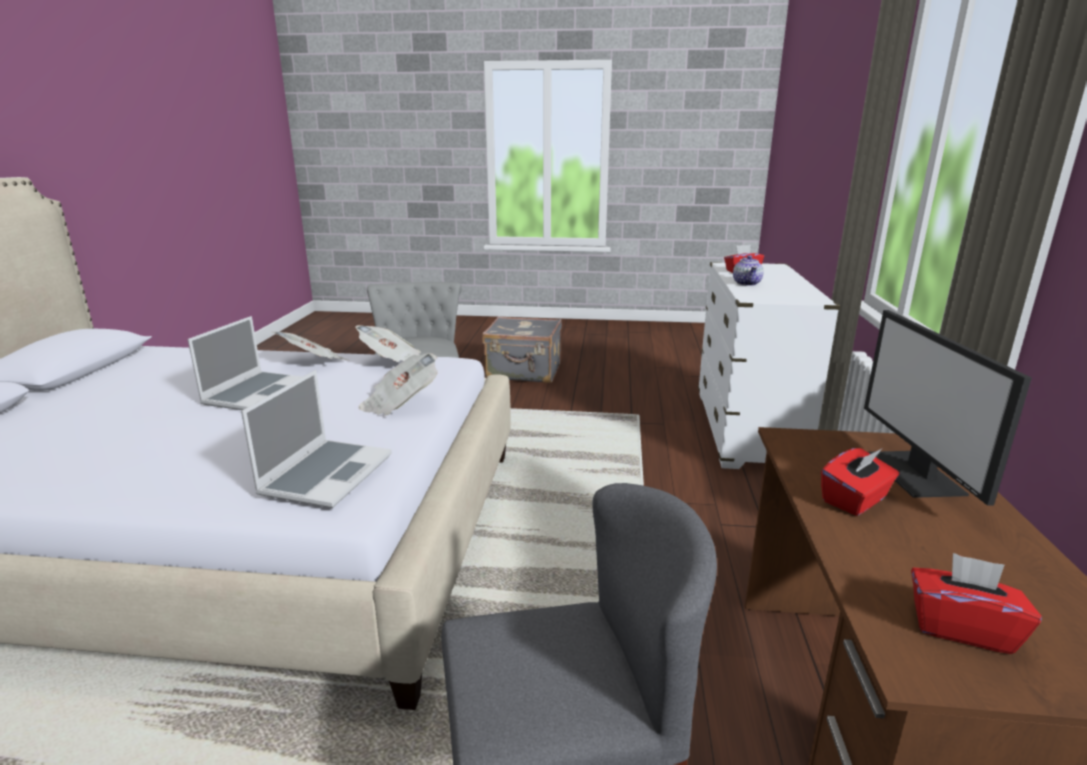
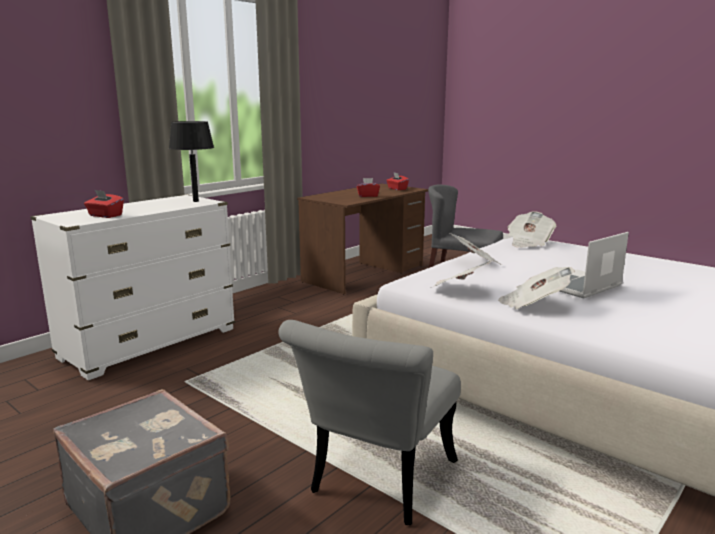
camera: 145 degrees left, 5 degrees down
(326, 474) = (528, 243): laptop -> newspaper
(747, 283) = (158, 208): teapot -> none
(768, 297) = (196, 201): none -> black table lamp
(916, 474) = (335, 195): monitor -> none

